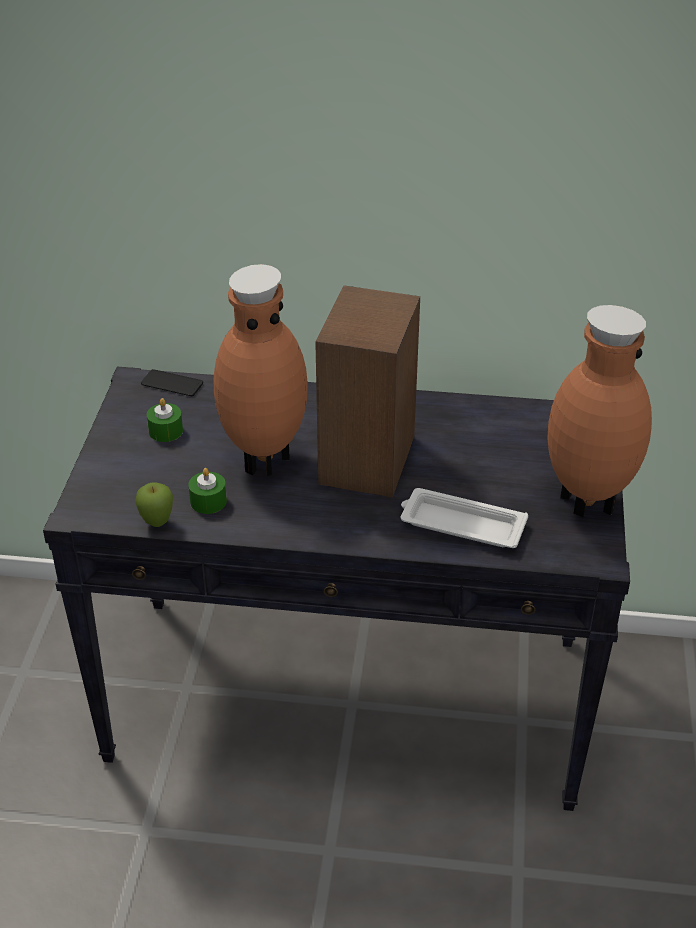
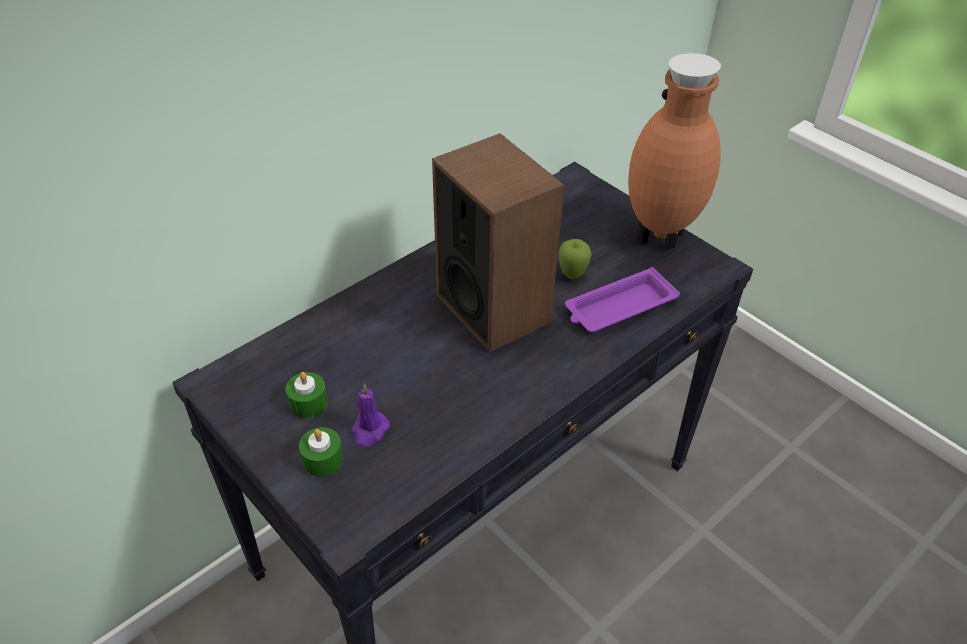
camera: 50 degrees left, 5 degrees up
(157, 524) = (425, 483): apple -> apple (572, 276)
(172, 384) = (249, 360): phone -> none
(173, 472) = (369, 431): none -> purple candle
(208, 501) = (435, 431): green candle -> green candle (322, 460)
(263, 459) = (421, 365): brown vase -> none
(460, 524) = (618, 307): white tray -> purple tray

